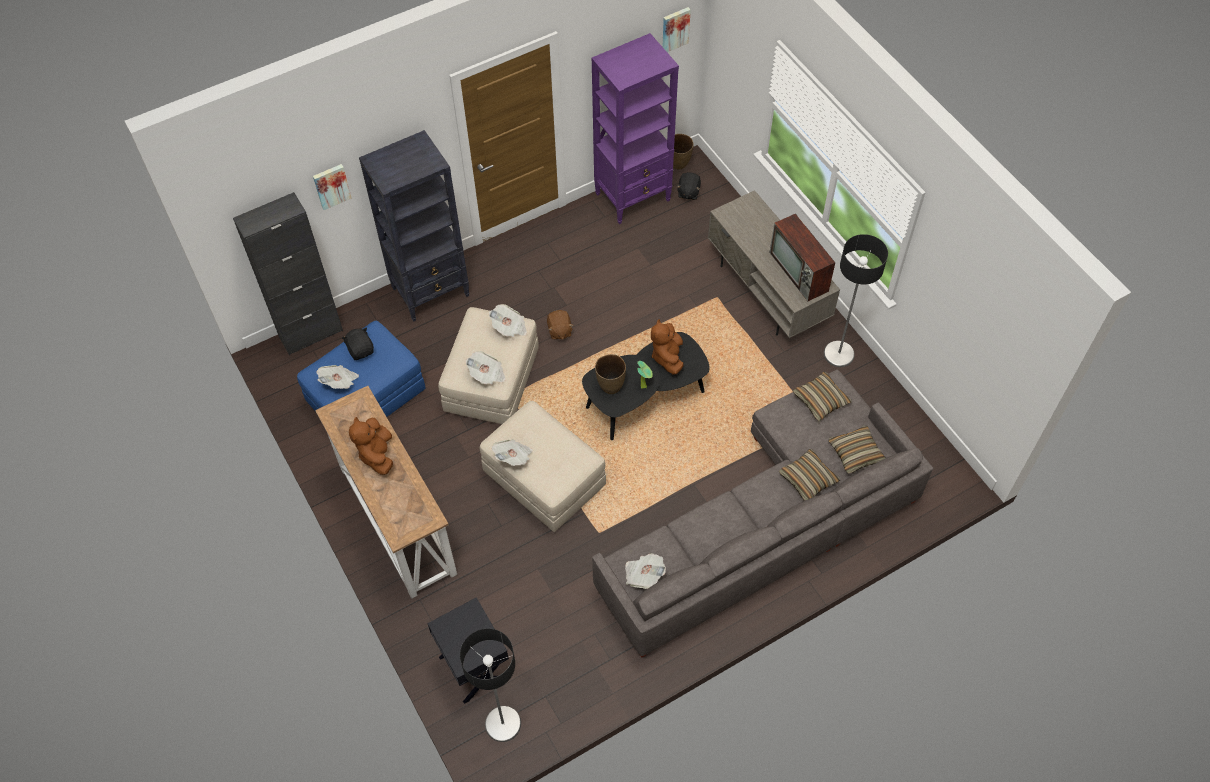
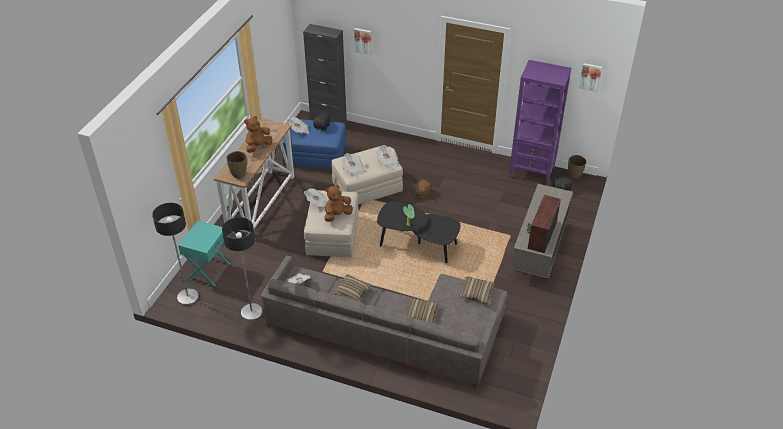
camera: 50 degrees right, 15 degrees down
(431, 291) = (393, 142): black bookcase -> none
(474, 668) = (208, 270): black nightstand -> turquoise nightstand
(610, 386) = (395, 213): brown vase -> brown vase (239, 174)
(667, 357) = (438, 225): brown plush toy -> brown plush toy (337, 215)
(838, 354) = (534, 302): floor lamp -> floor lamp (251, 312)
(856, 453) = (459, 325): pillow -> pillow (351, 292)

